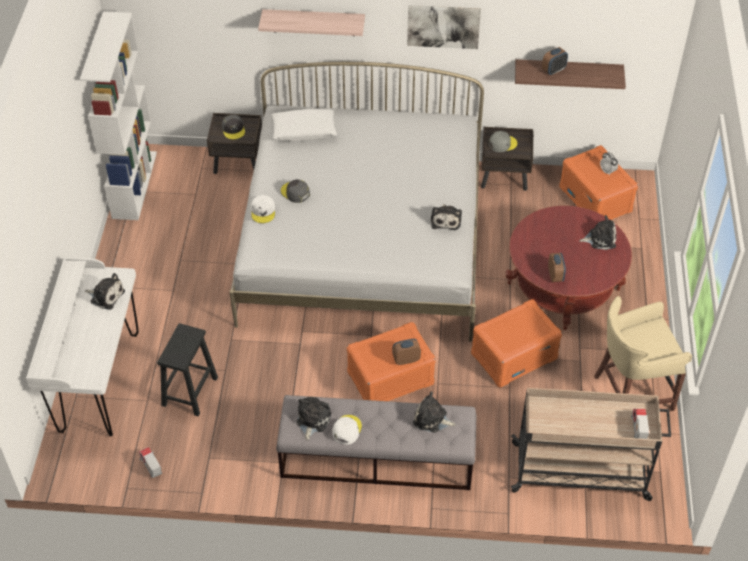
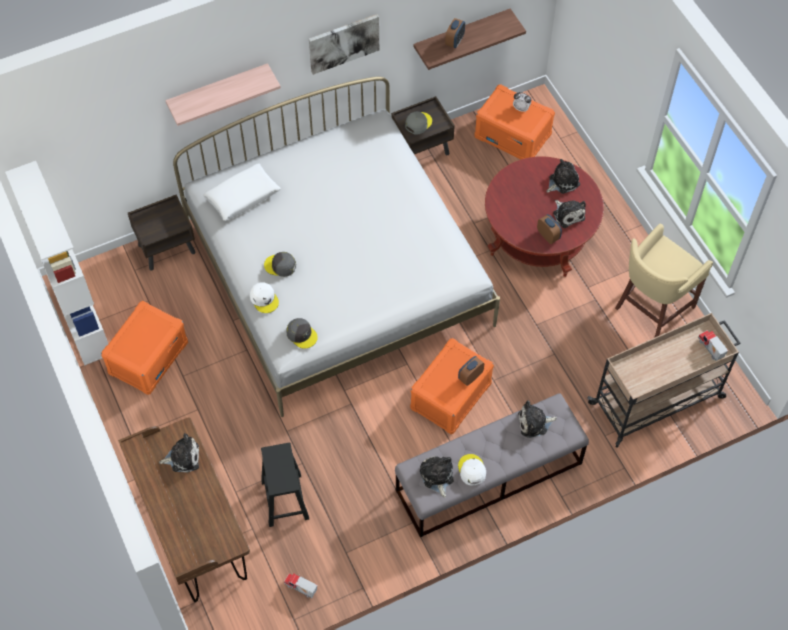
camera: 30 degrees left, 10 degrees up
(99, 382) = (195, 535): white desk -> brown desk
(233, 129) = (159, 221): grey cap -> grey cap (301, 334)
(446, 220) = (433, 229): plush toy -> plush toy (568, 214)
(514, 355) = (539, 322): orange storage box -> orange storage box (148, 357)

